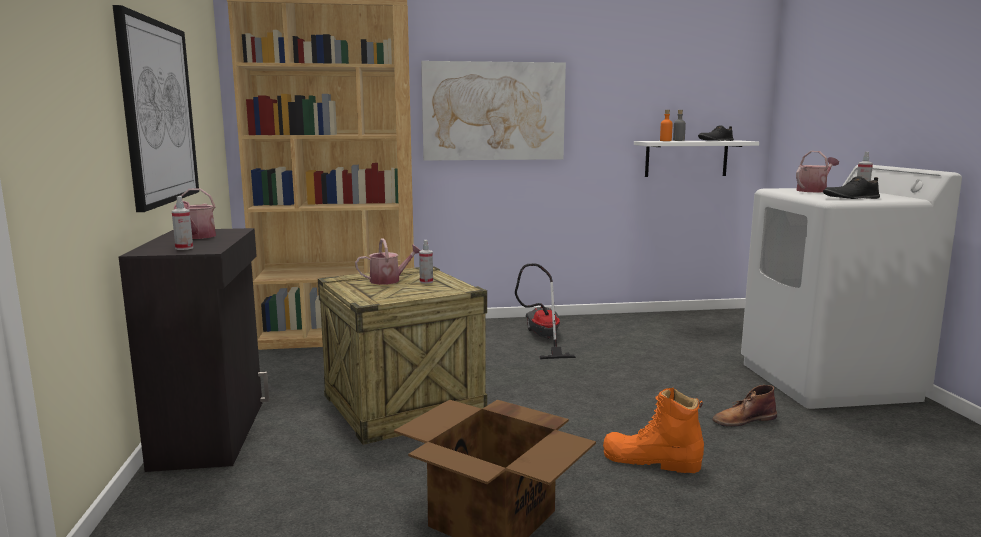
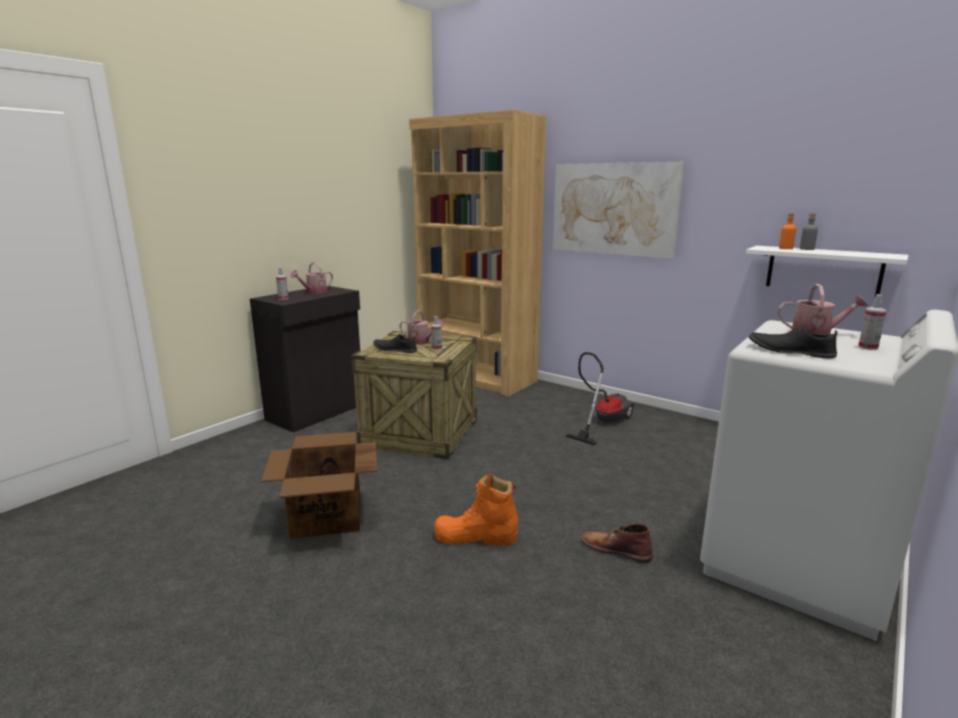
camera: 45 degrees right, 5 degrees up
(158, 113) = (325, 212): picture -> none
(651, 461) = (475, 537): orange boot -> orange boot turned 60 degrees counterclockwise
(715, 140) = (851, 253): black shoe -> black shoe (395, 349)

